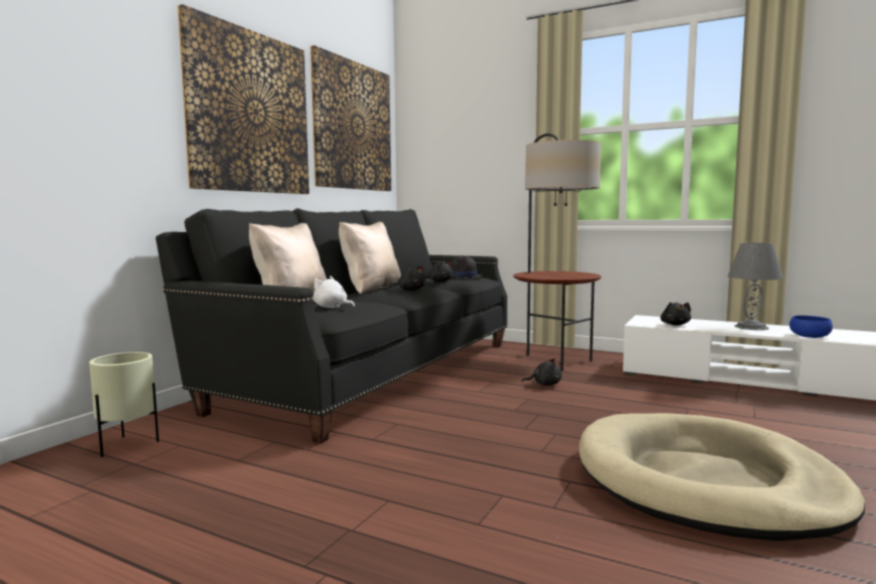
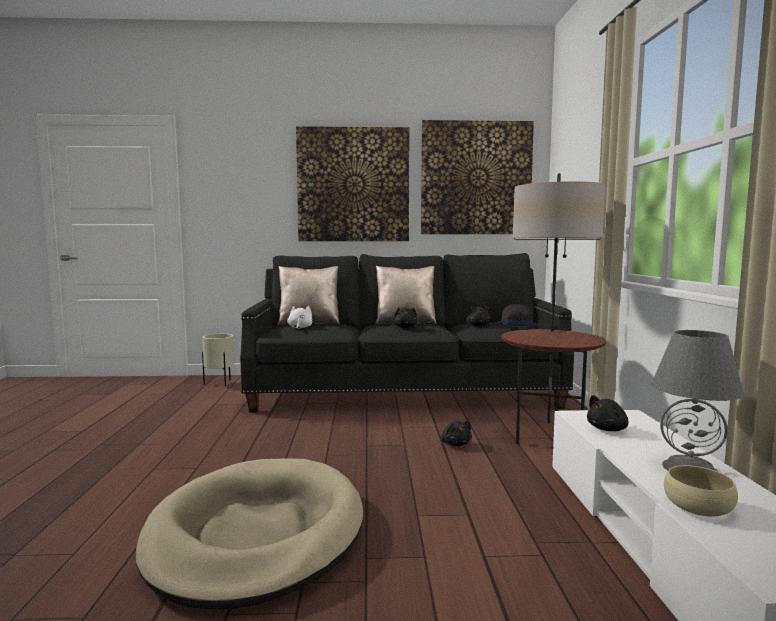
camera: 60 degrees right, 0 degrees up
(809, 336) = (698, 507): blue bowl -> beige bowl

